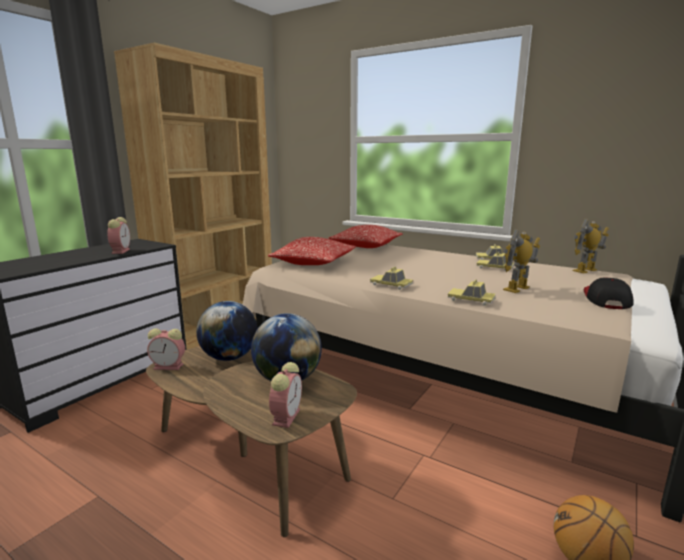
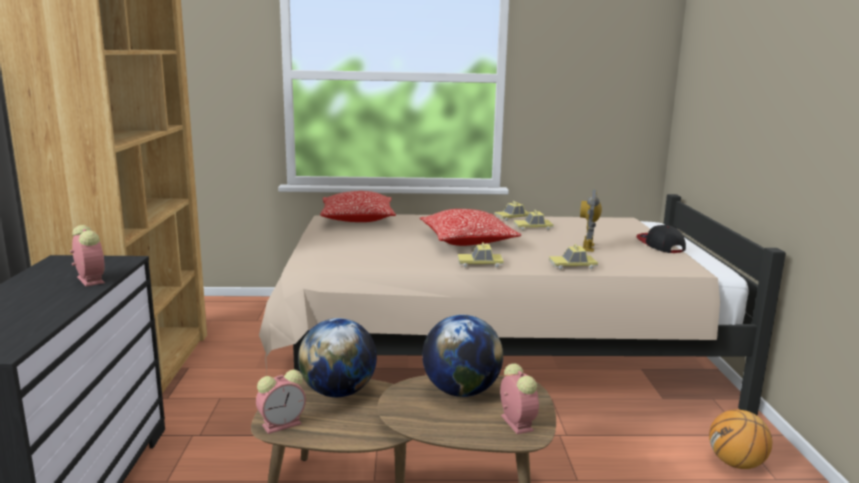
camera: 35 degrees left, 0 degrees up
(314, 263) = (345, 251): pillow -> pillow (467, 241)
(585, 270) = (603, 219): toy robot -> none

